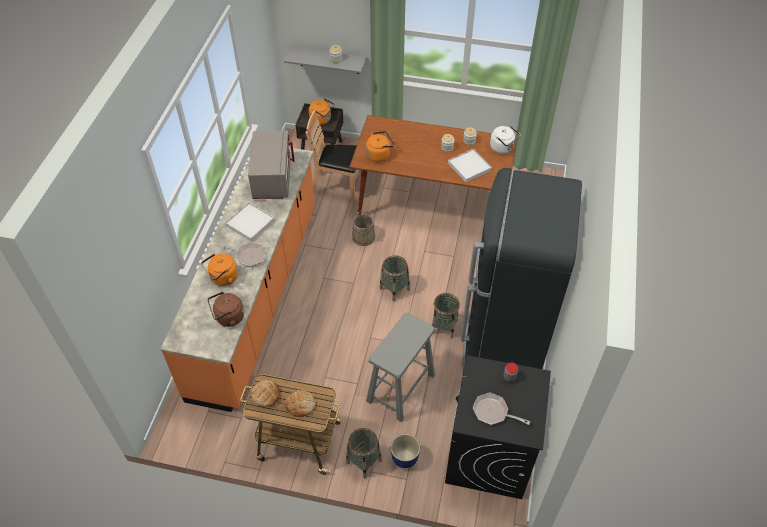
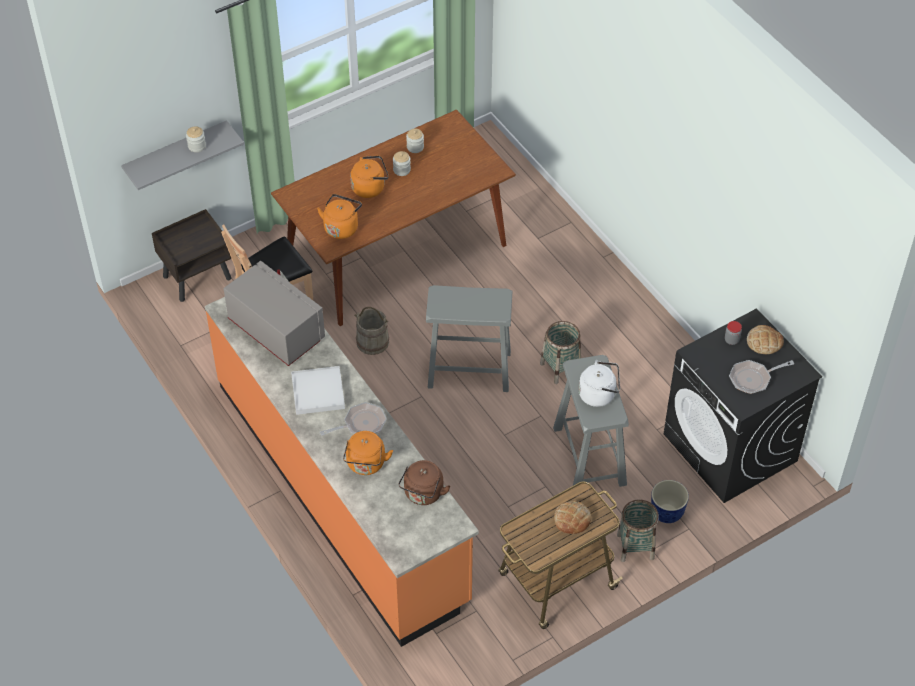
camera: 45 degrees left, 0 degrees up
(266, 395) = (531, 538): bread -> bread (764, 342)
(322, 119) = (197, 238): orange kettle -> orange kettle (370, 187)
(394, 289) = (470, 369): basket -> grey stool
(469, 167) = (449, 175): white tray -> none
(502, 347) = (635, 344): black fridge -> none
(503, 148) = (457, 131): white kettle -> white kettle (599, 394)

